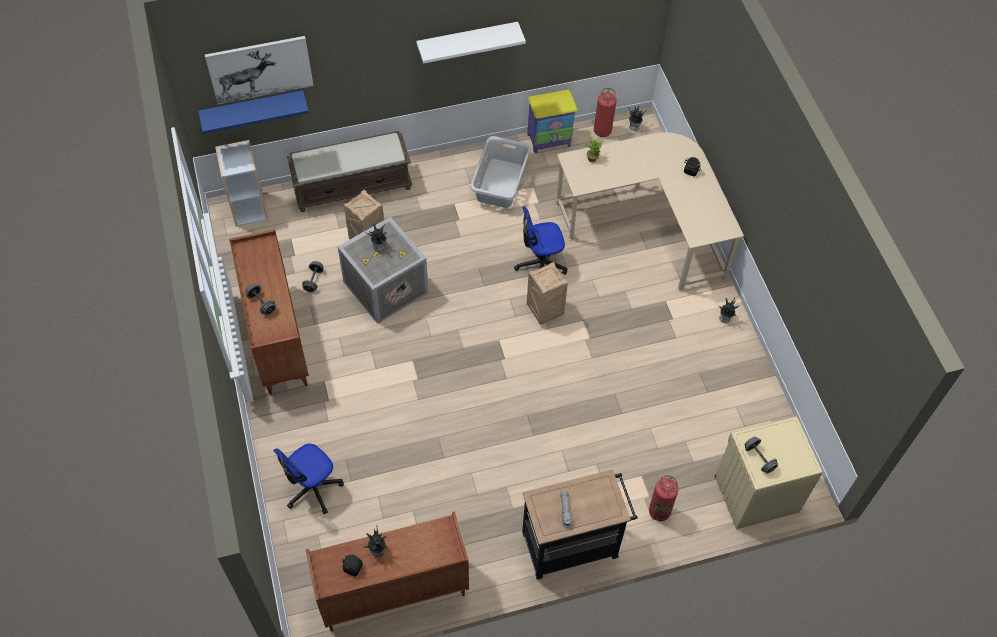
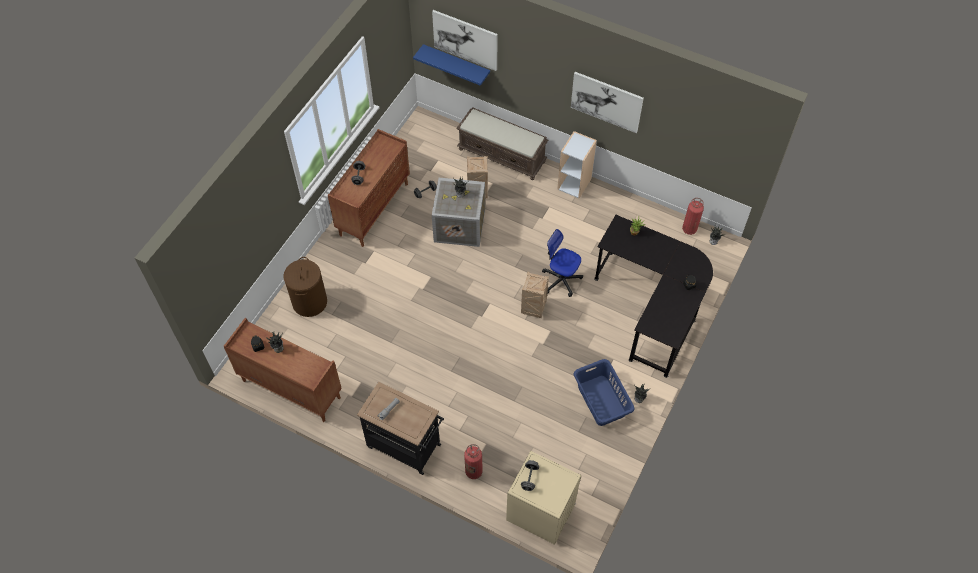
camera: 45 degrees right, 0 degrees up
(249, 208) = (434, 127): bookcase -> bookcase (575, 183)
(312, 488) = (309, 302): office chair -> brown laundry basket
(467, 40) = (606, 101): white shelf -> picture
(499, 183) = (589, 214): grey laundry basket -> none
(550, 141) = (649, 211): nightstand -> none
(648, 226) = (653, 307): beige desk -> black desk
(696, 347) = (601, 401): none -> blue laundry basket

